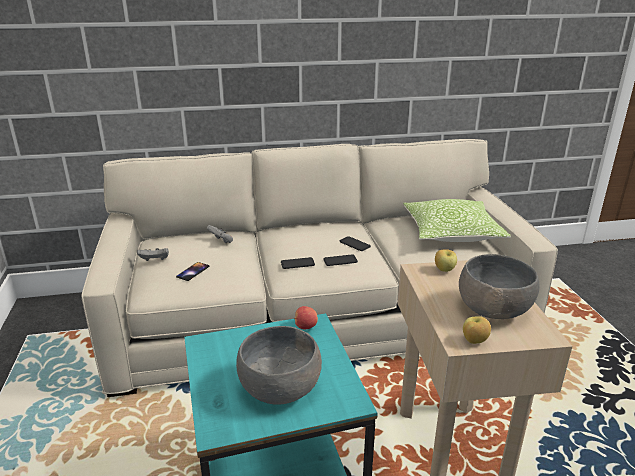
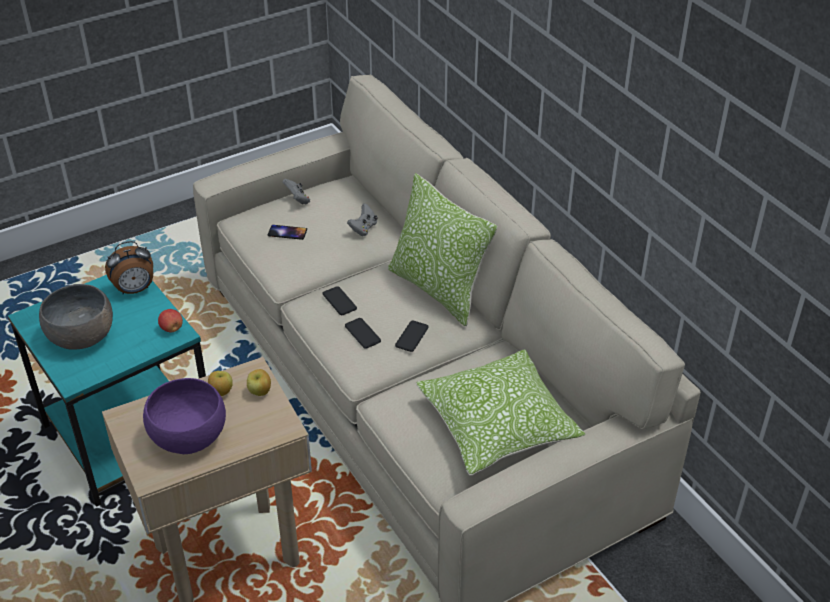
camera: 70 degrees right, 15 degrees up
(230, 342) = (135, 290): none -> alarm clock
(312, 228) = (438, 290): none -> pillow
(474, 341) = (128, 426): apple -> apple (221, 392)
(493, 309) = (188, 436): grey bowl -> purple bowl

